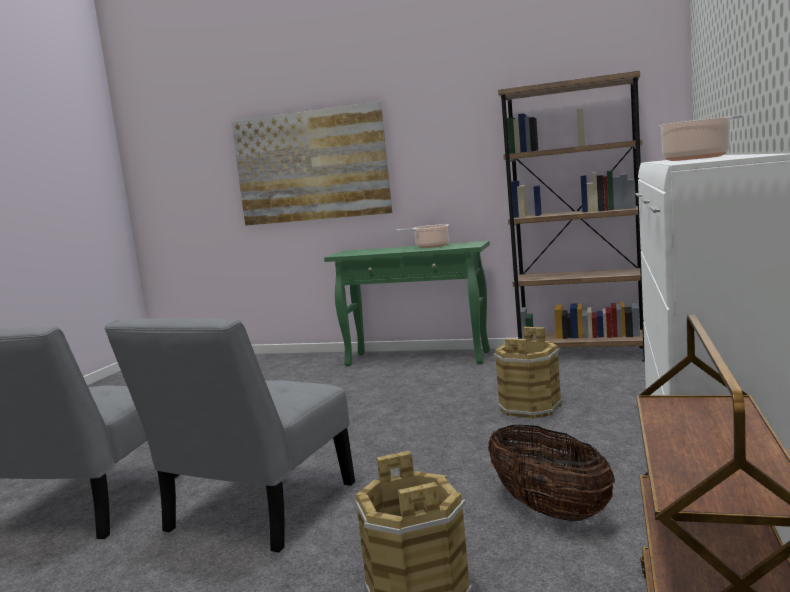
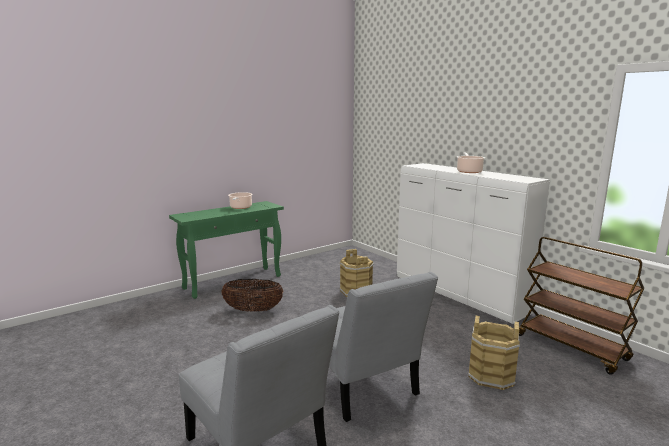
camera: 55 degrees left, 5 degrees up
(311, 166) = (139, 150): picture -> none
(549, 510) = (456, 328): basket -> basket (253, 310)
(582, 355) = (318, 260): brown bookcase -> none

